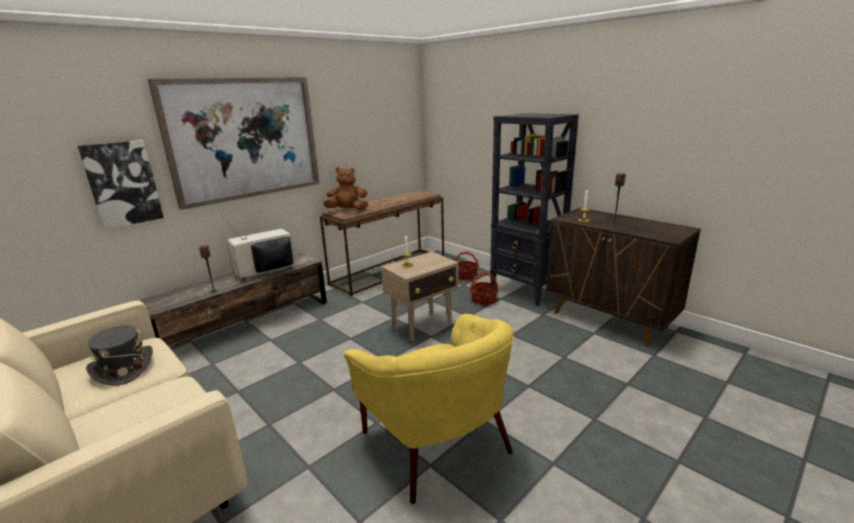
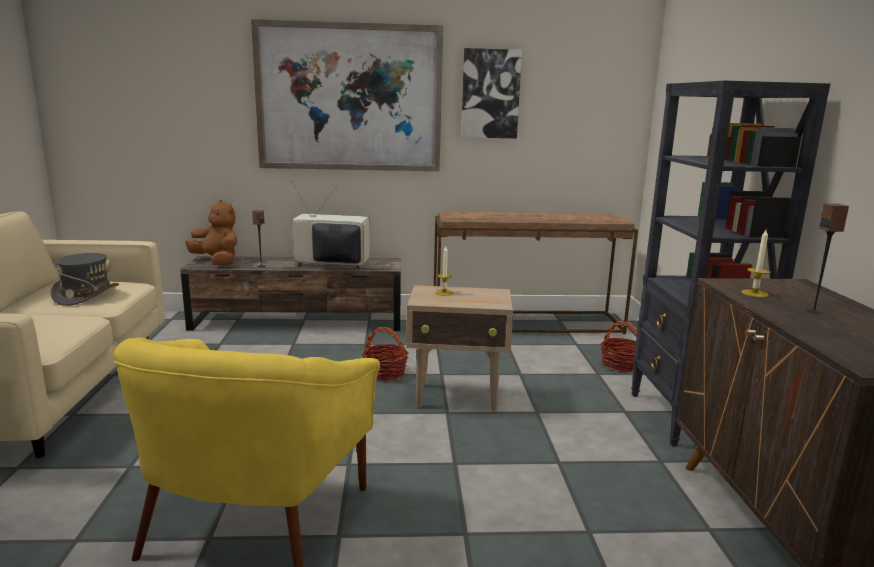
camera: 40 degrees right, 5 degrees down
(123, 184) = (211, 129): picture -> picture (490, 94)
(347, 210) = (468, 215): brown plush toy -> brown plush toy (217, 262)
(484, 300) = (596, 402): basket -> basket (385, 373)

